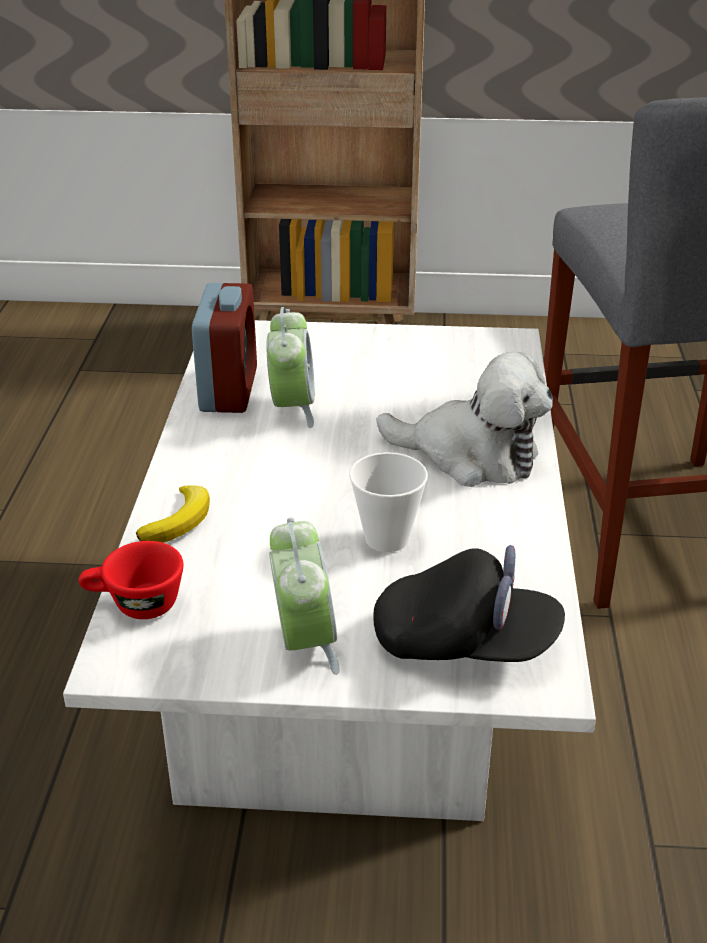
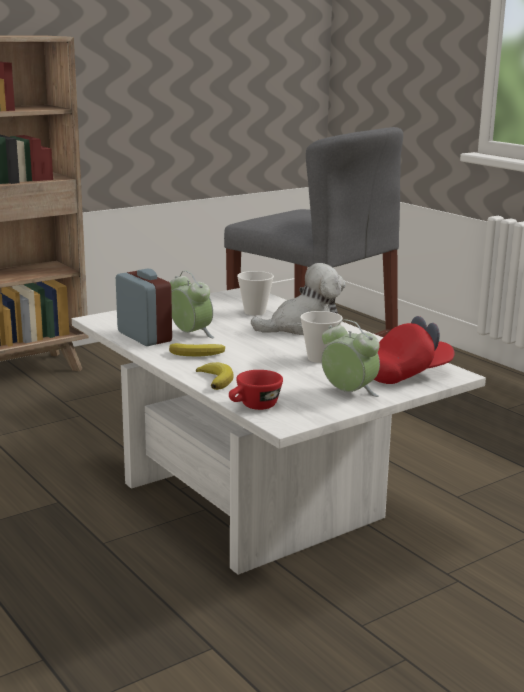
camera: 40 degrees left, 15 degrees down
(240, 454) = (199, 354): none -> banana
(453, 391) = (255, 312): none -> cup
(465, 643) = (407, 374): black cap -> red cap

